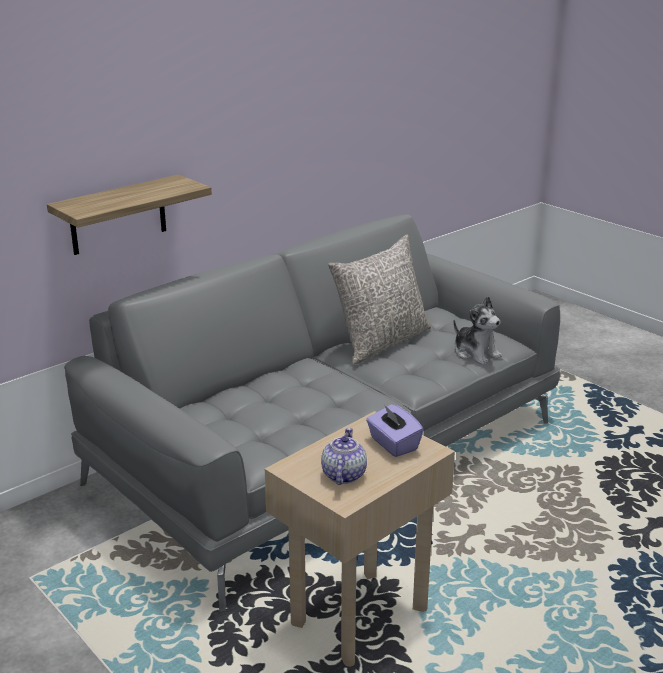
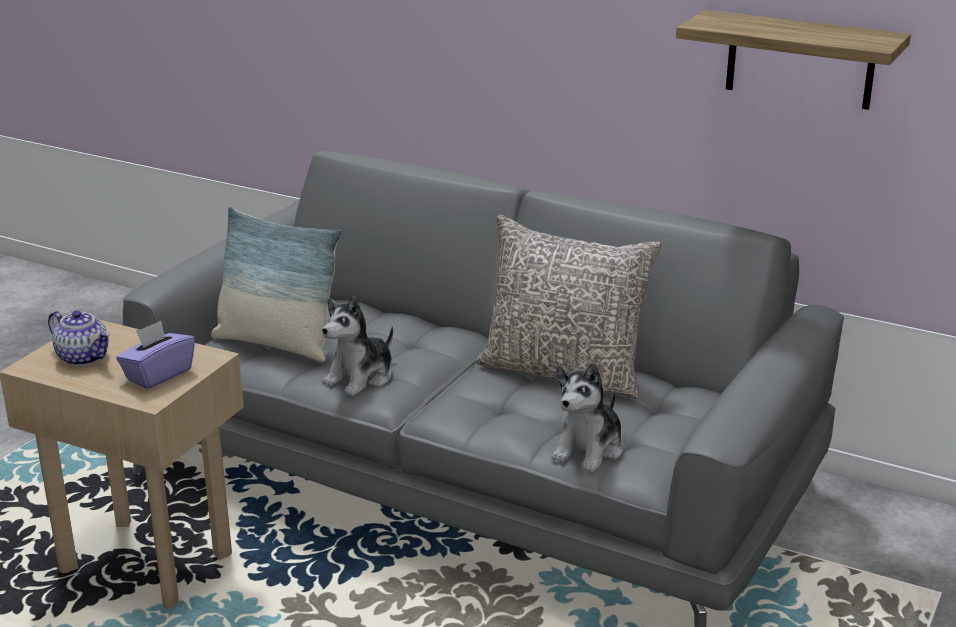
camera: 70 degrees right, 0 degrees up
(118, 215) = (388, 65): shelf -> shelf (800, 60)
(265, 432) = (276, 343): none -> pillow
(343, 474) = (84, 357): teapot -> teapot turned 45 degrees clockwise
(344, 407) = (361, 378): none -> plush toy

